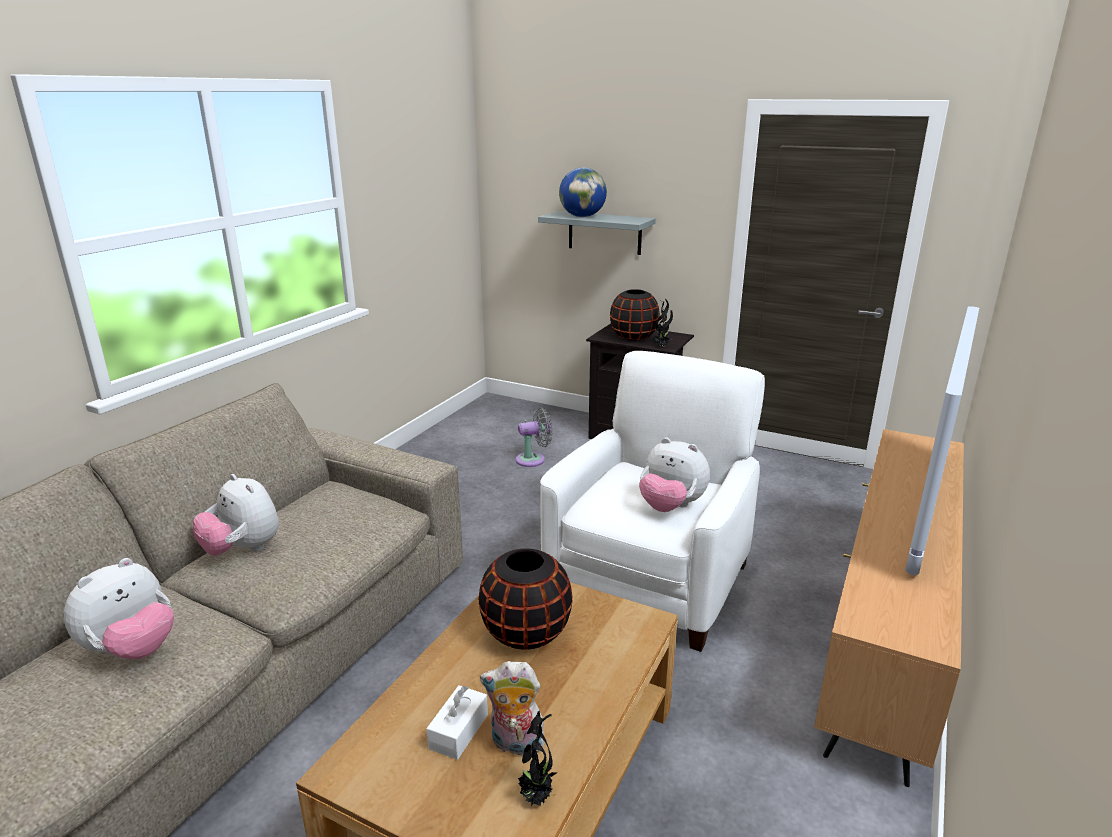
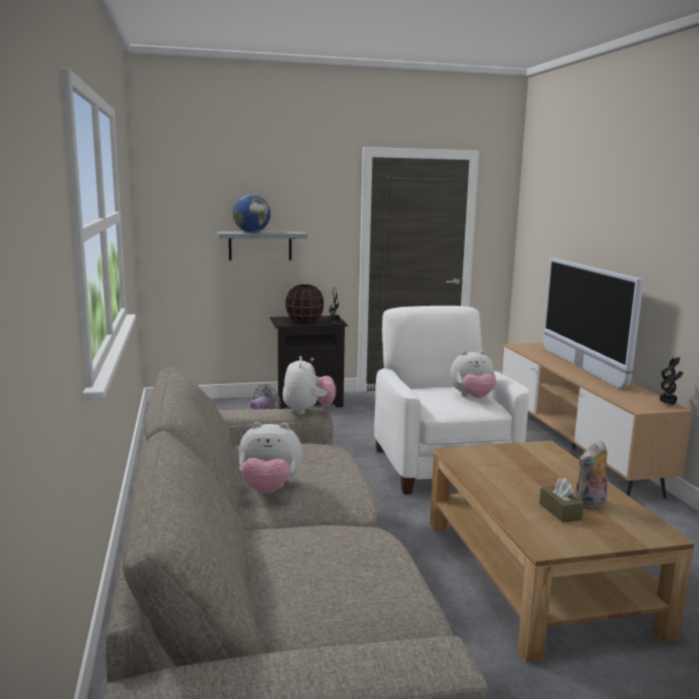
camera: 40 degrees left, 10 degrees down
(132, 649) = (323, 554): plush toy -> plush toy (308, 411)
(458, 731) = (560, 511): white tissue box -> brown tissue box
(526, 633) = (506, 469): black vase -> none
(537, 797) = (635, 515): potted plant -> potted plant (668, 405)

